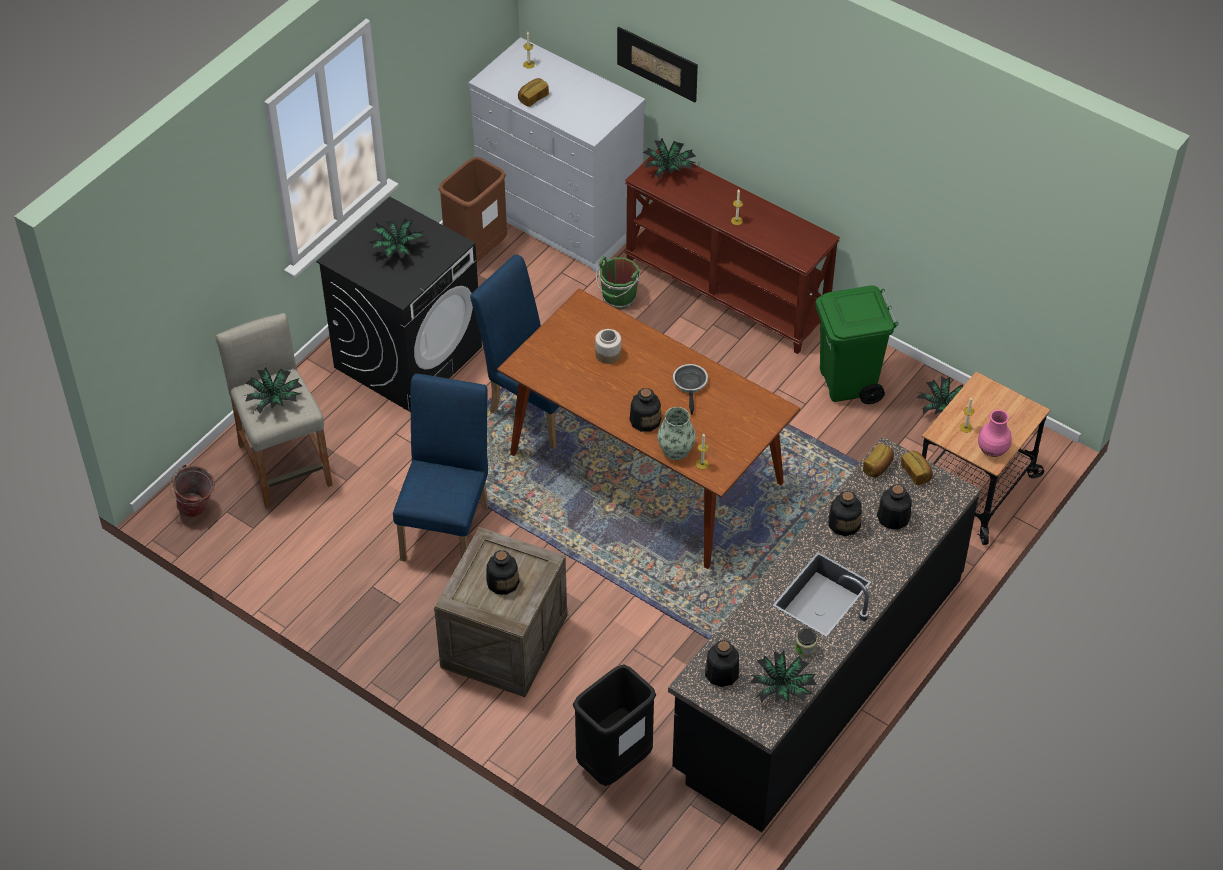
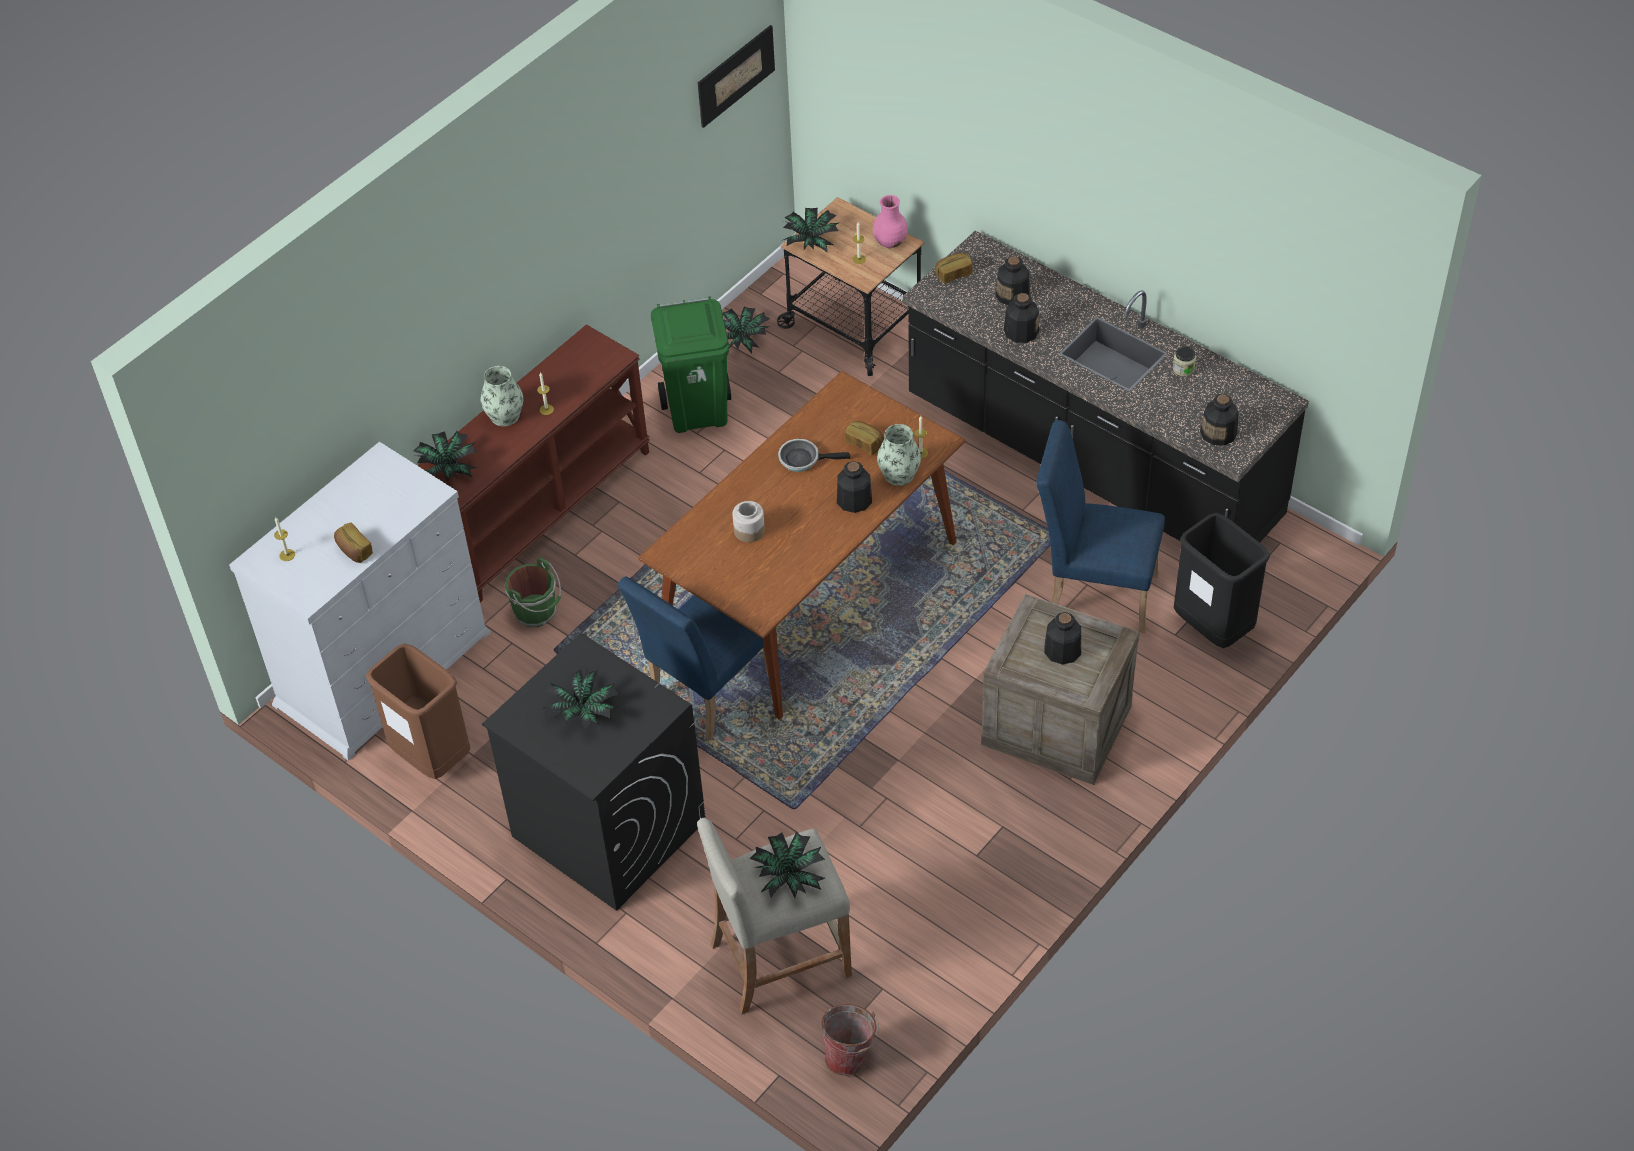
camera: 85 degrees left, 0 degrees up
(448, 526) = (887, 781): blue chair -> blue chair (1093, 591)
(657, 63) = (370, 391): picture -> picture (735, 75)
(728, 197) = (505, 416): none -> vase
(782, 689) = (1235, 388): potted plant -> potted plant (811, 241)
(878, 467) = (945, 301): bread -> bread (865, 443)

